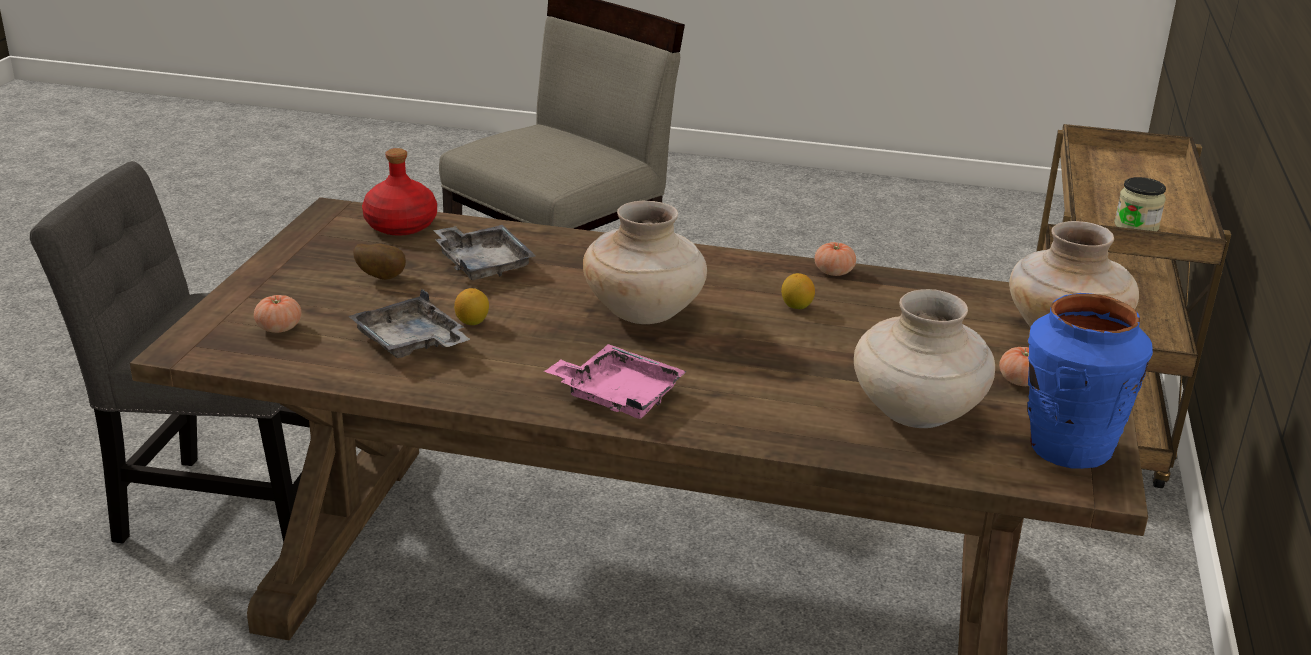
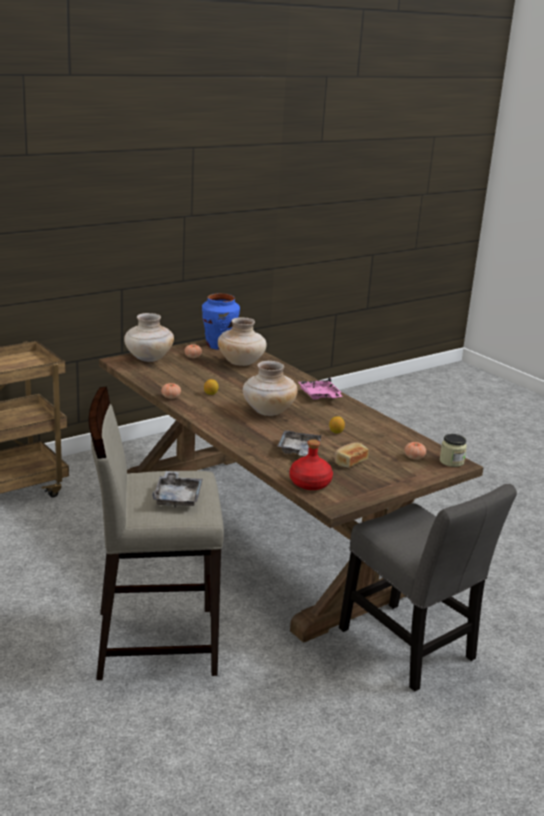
camera: 140 degrees left, 5 degrees down
(382, 277) = (349, 462): potato -> bread
(410, 343) = (368, 434): grey tray -> grey tray (177, 497)
(1136, 226) = (25, 365): jar -> jar (451, 461)

